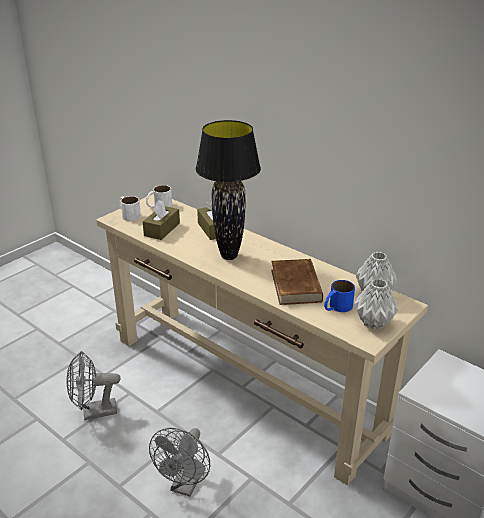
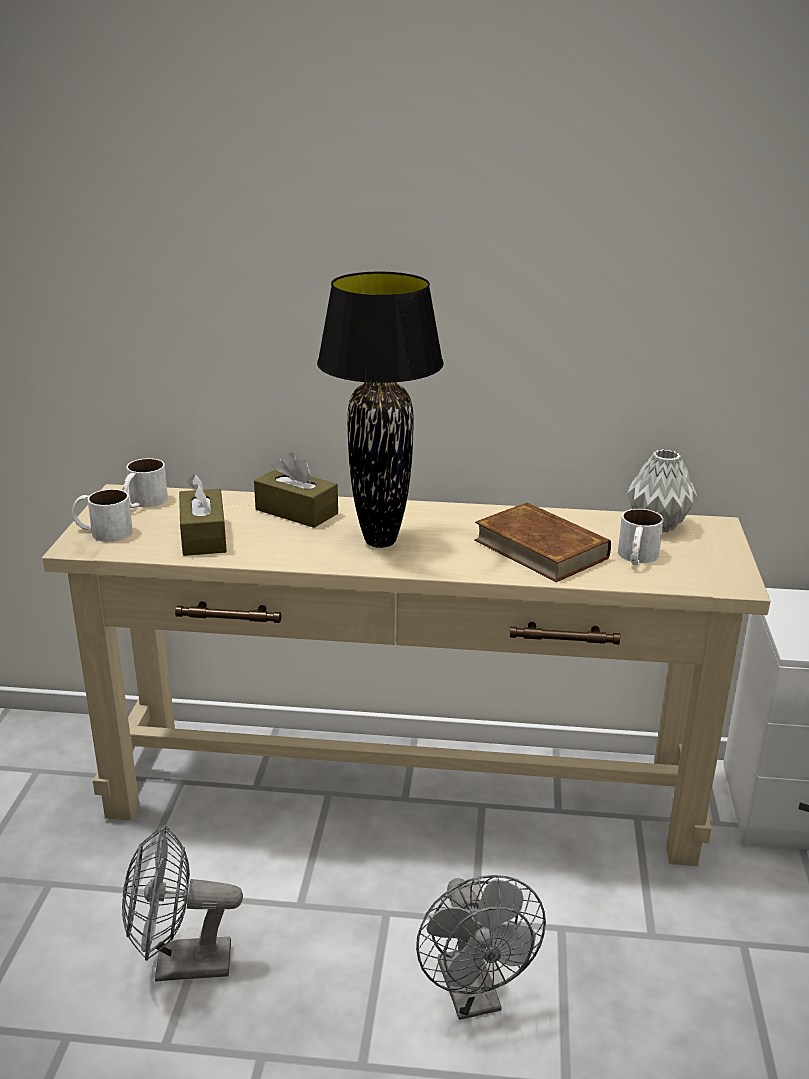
camera: 35 degrees left, 5 degrees down
(94, 412) = (180, 965): grey fan -> grey fan turned 45 degrees clockwise
(336, 307) = (636, 558): blue mug -> white mug
(374, 322) = (710, 560): grey vase -> none

